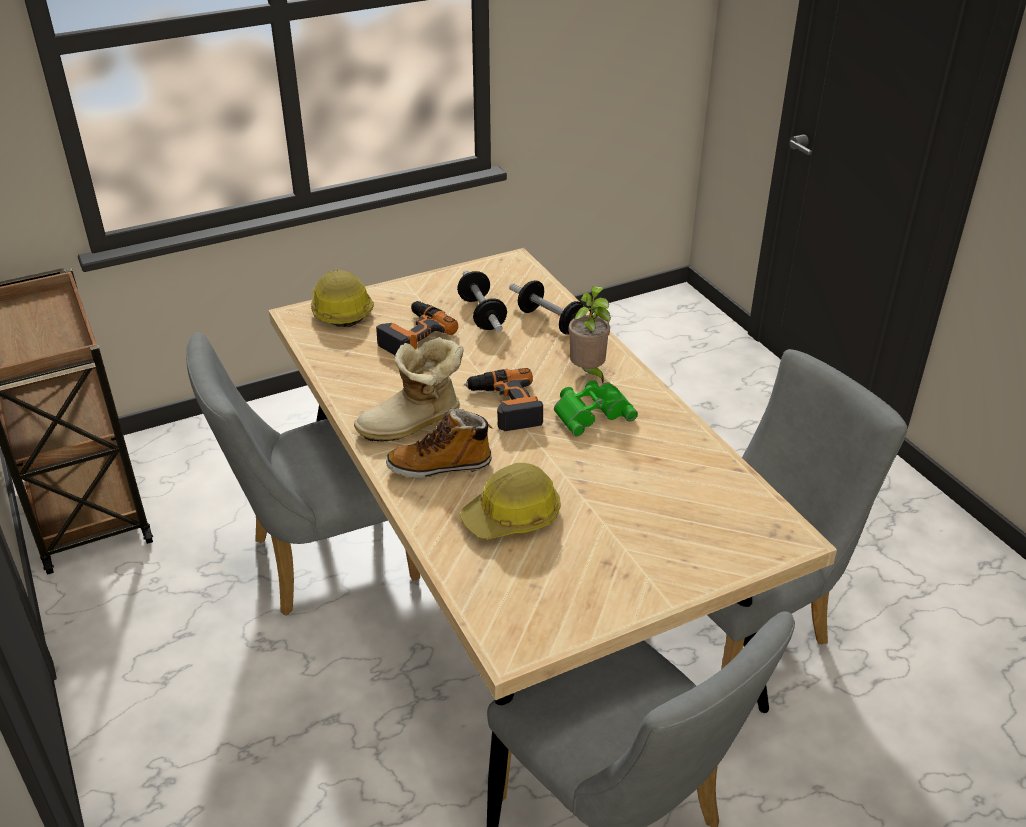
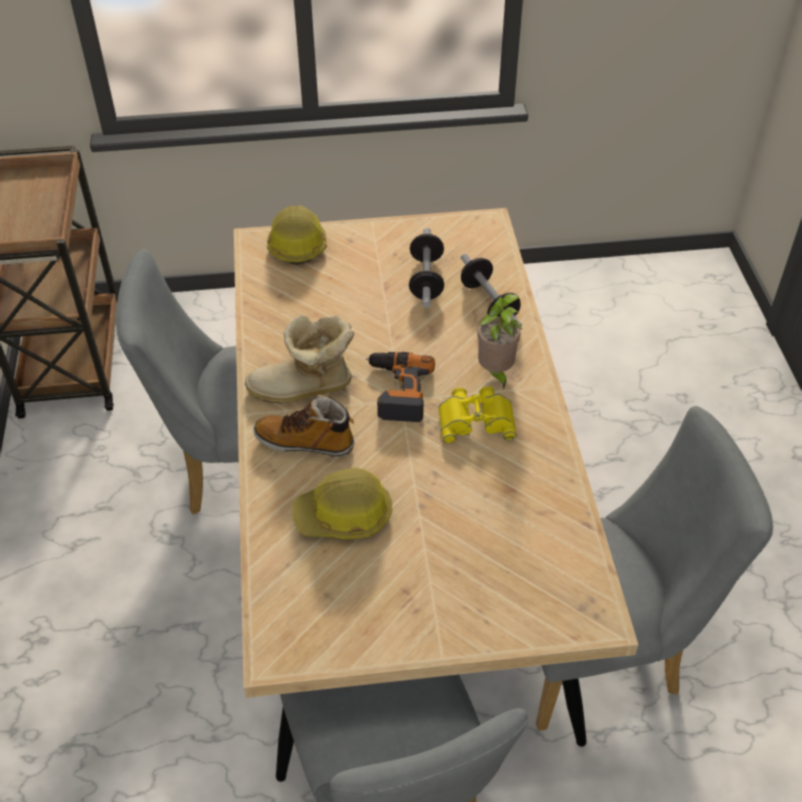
camera: 20 degrees right, 10 degrees up
(412, 335) = (349, 288): power drill -> none
(591, 412) = (476, 419): green binoculars -> yellow binoculars

